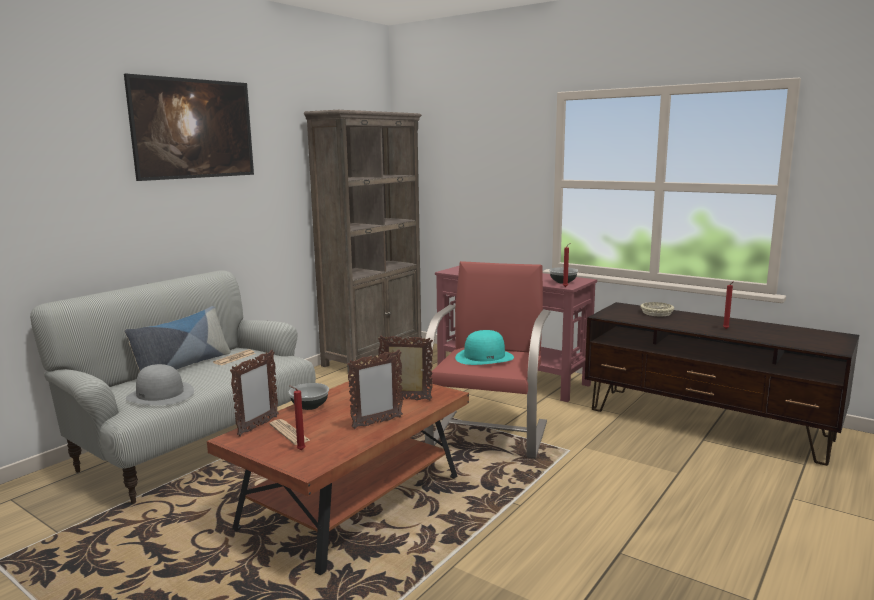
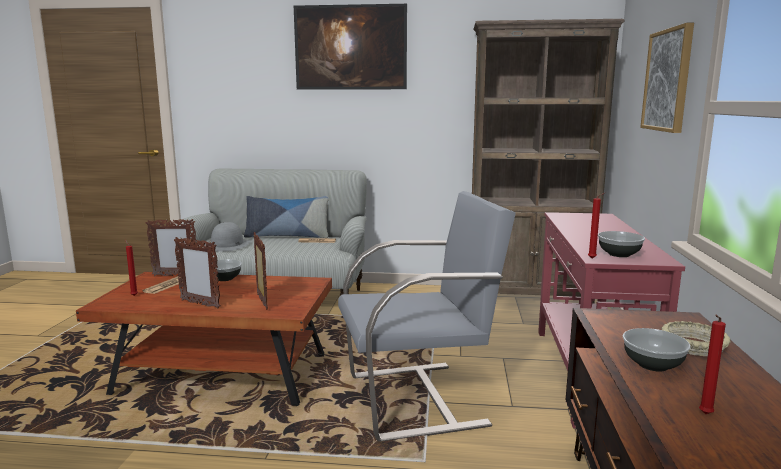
camera: 60 degrees right, 0 degrees up
(484, 357) = (404, 303): turquoise hat -> none
(489, 433) = (418, 399): red armchair -> grey armchair
(494, 164) = (668, 80): none -> picture
(674, 323) = (653, 365): none -> bowl

